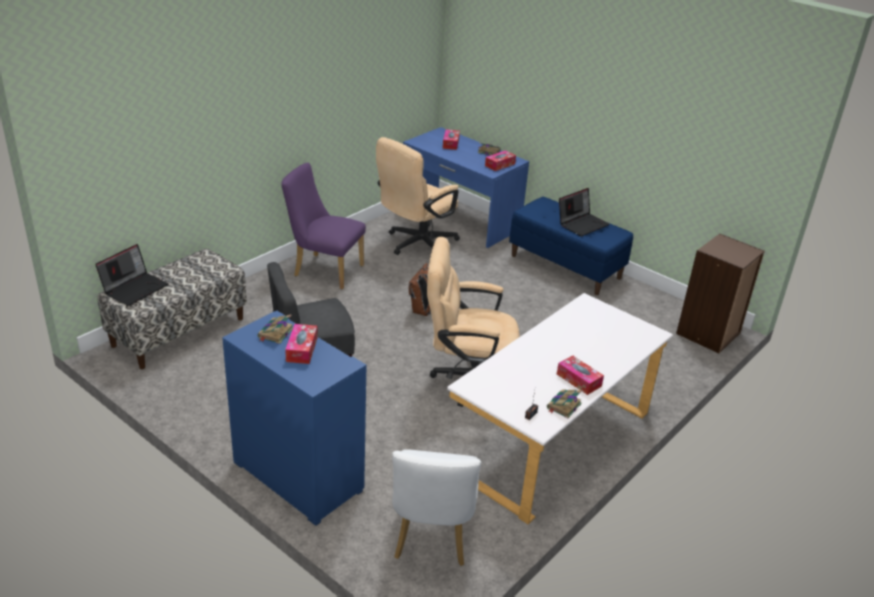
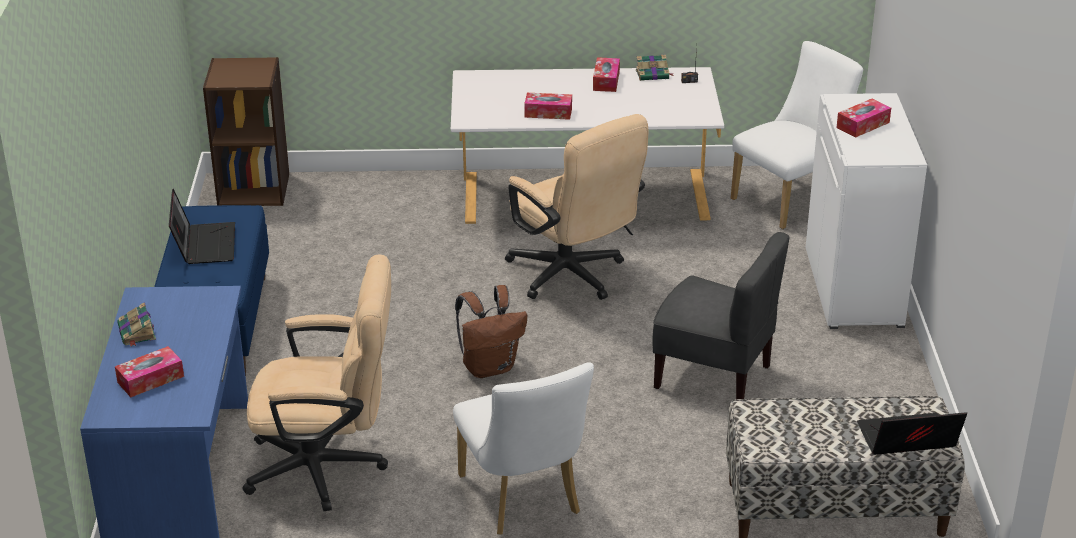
camera: 130 degrees left, 0 degrees up
(275, 333) = (872, 146): book -> none
(296, 476) = (855, 288): blue cabinet -> white cabinet
(323, 270) = (523, 500): purple chair -> white chair
(500, 165) = (179, 301): tissue box -> tissue box (548, 112)
(582, 224) = (204, 244): laptop -> laptop turned 75 degrees clockwise

